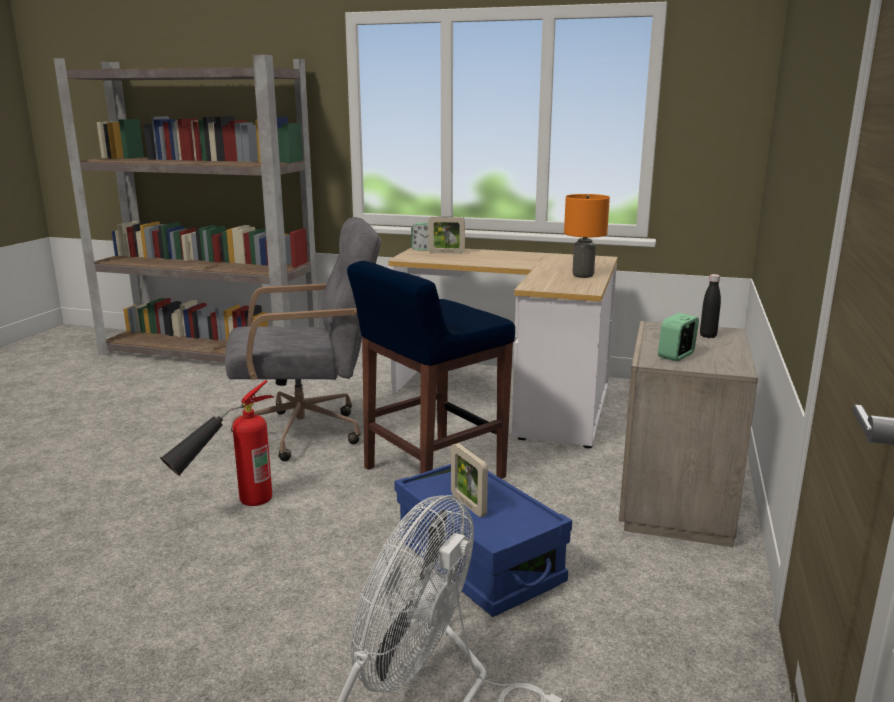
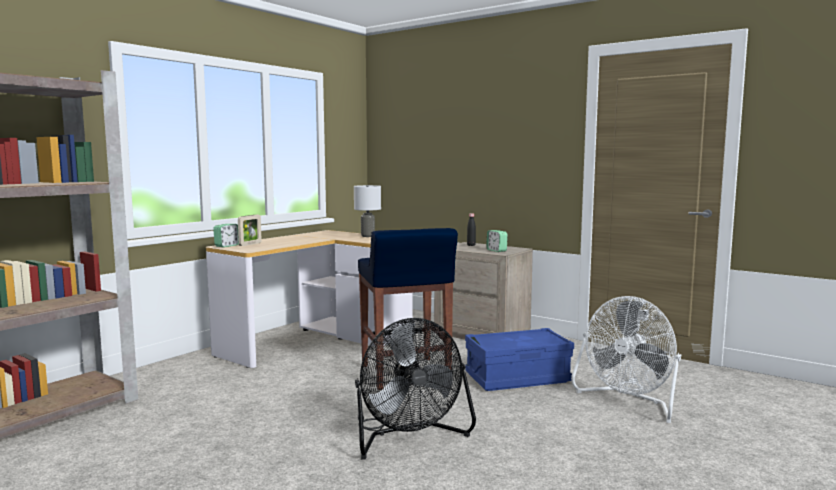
camera: 70 degrees left, 10 degrees down
(228, 509) = (404, 437): fire extinguisher -> black fan
(309, 433) = (294, 401): grey office chair -> none
(468, 505) = (520, 342): picture frame -> none
(583, 276) = (368, 236): orange table lamp -> white table lamp

